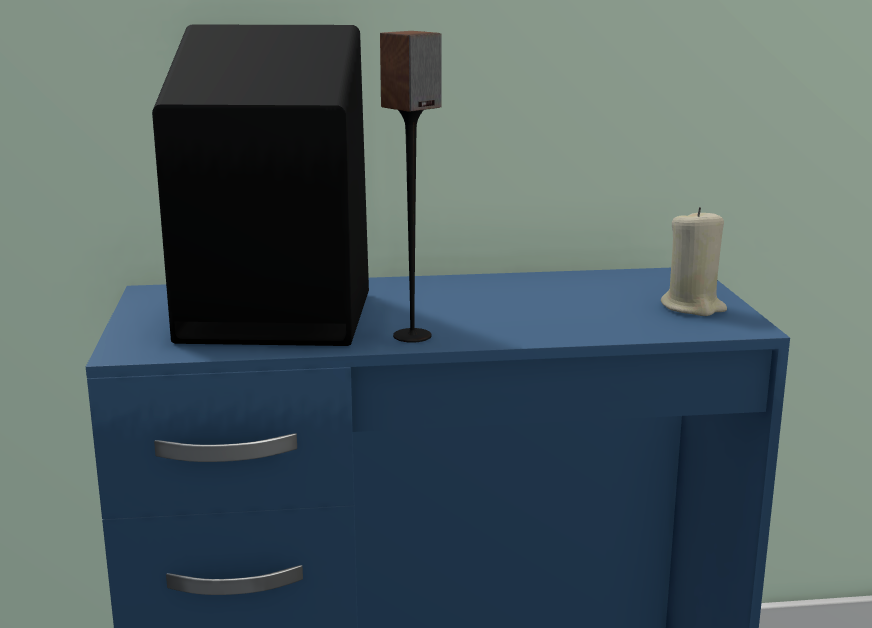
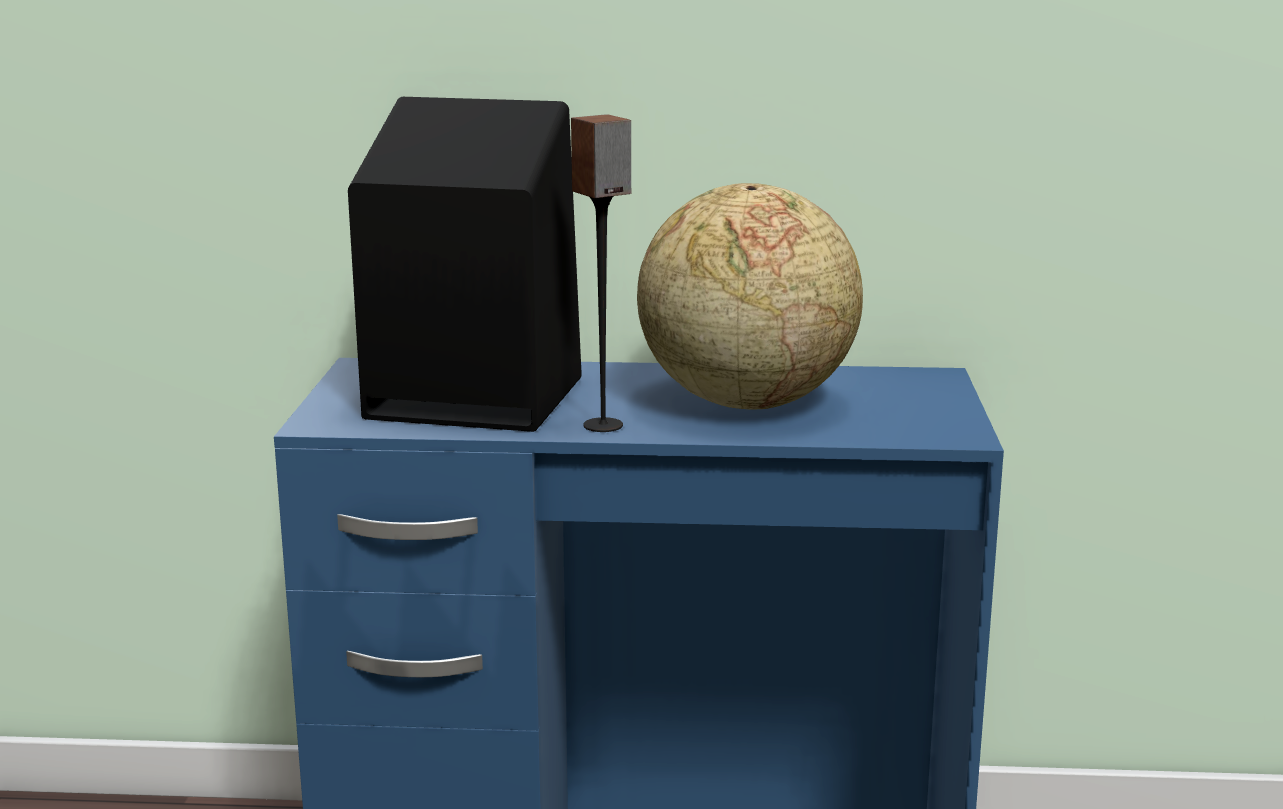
camera: 10 degrees right, 0 degrees up
(532, 307) = (745, 403): none -> globe
(693, 307) = (920, 412): beige candle -> none

